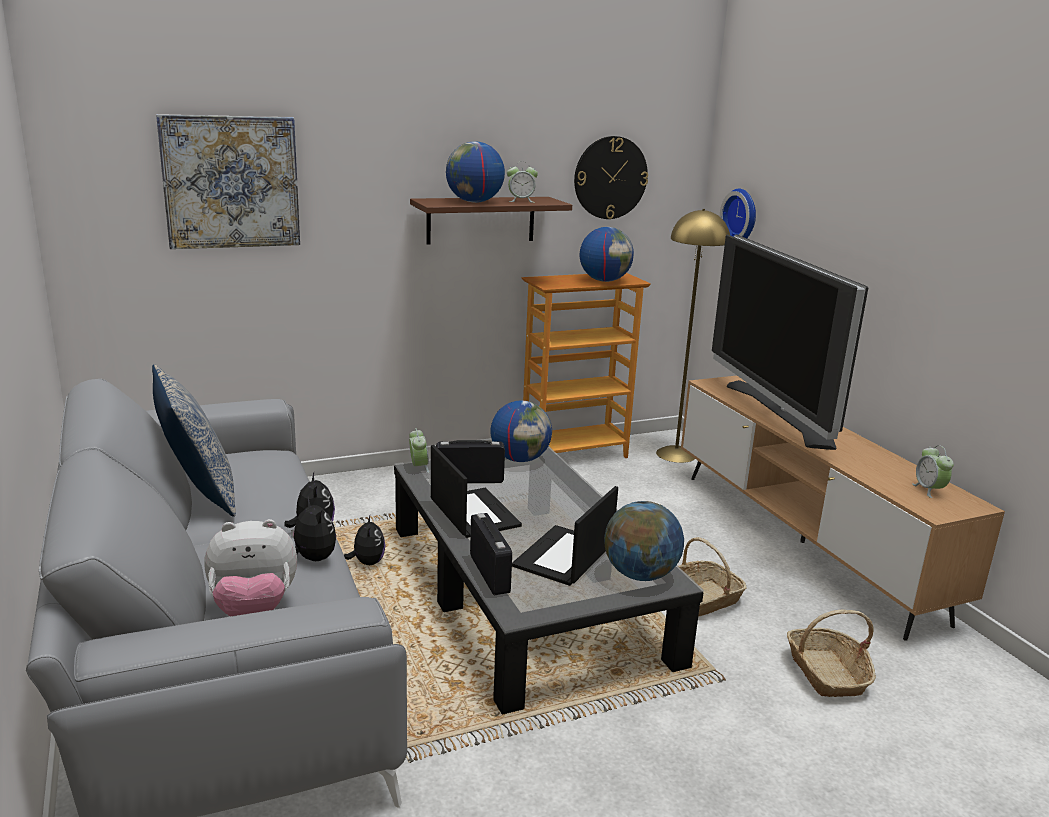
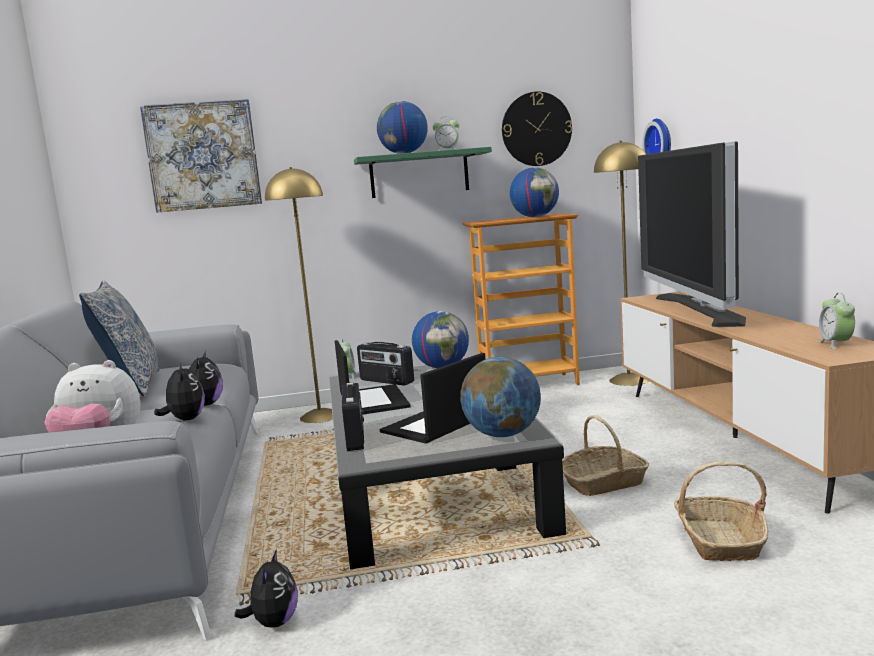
camera: 15 degrees right, 10 degrees down
(356, 492) = (319, 416): none -> yellow floor lamp
(367, 562) = (298, 461): plush toy -> plush toy (274, 623)
(469, 480) = (386, 381): radio -> radio turned 150 degrees counterclockwise
(481, 220) = (419, 174): brown shelf -> green shelf

